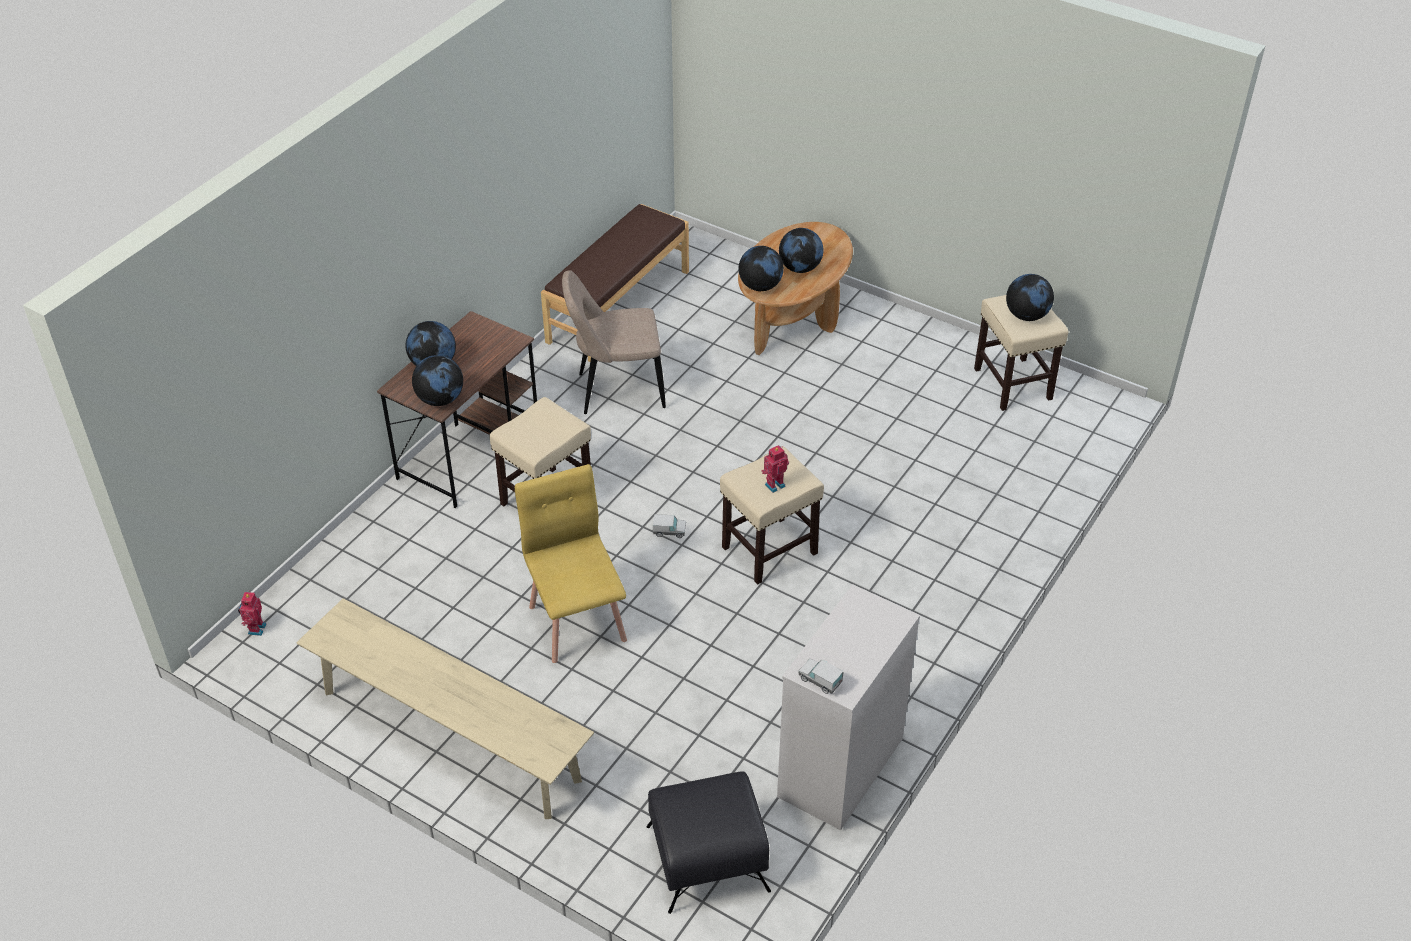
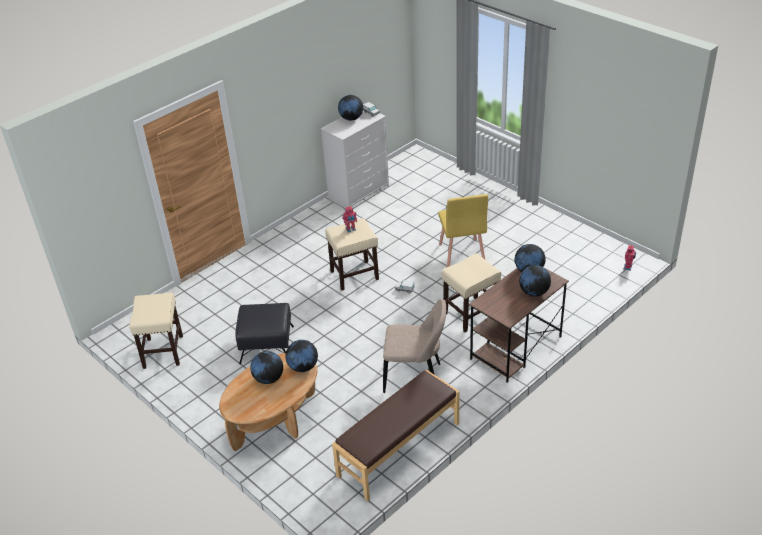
camera: 165 degrees left, 5 degrees down
(450, 735) = (526, 217): beige bench -> none
(708, 858) = (422, 172): black ottoman -> black ottoman (266, 344)
(1026, 315) = (151, 306): globe -> globe (351, 118)

